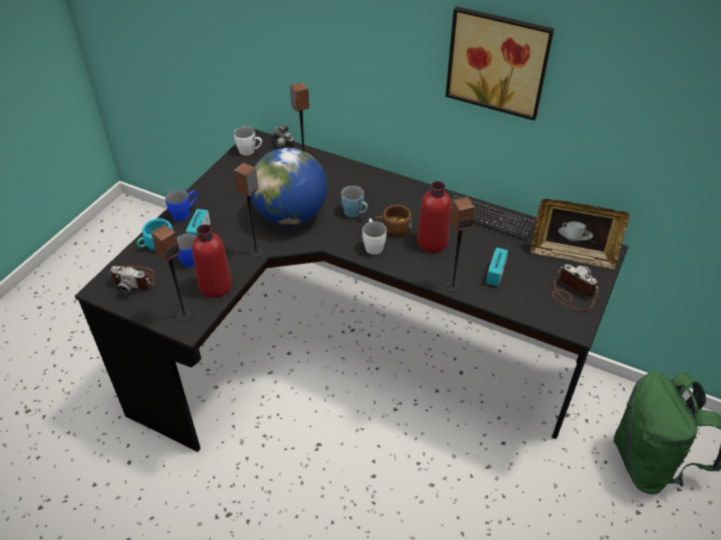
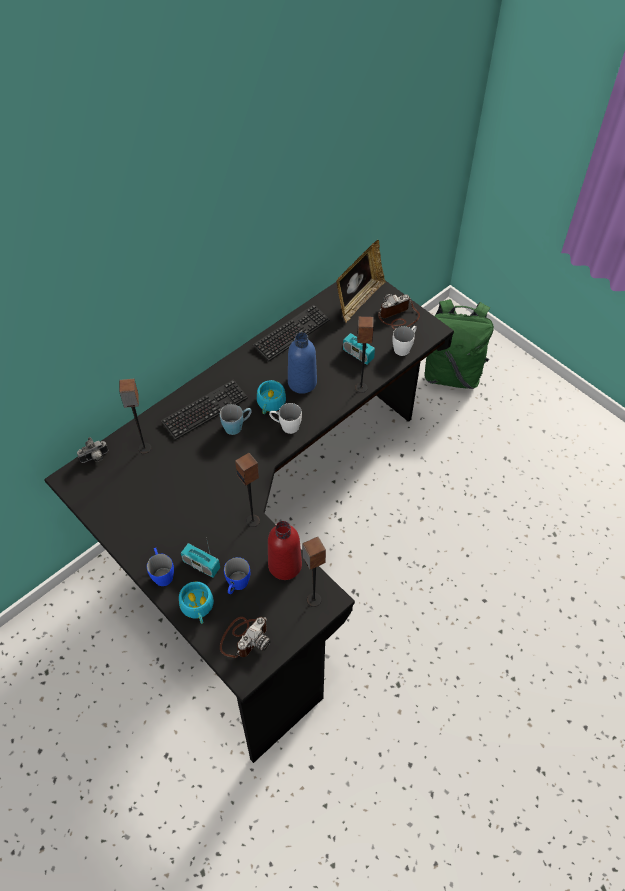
camera: 70 degrees left, 10 degrees up
(250, 151) = (88, 490): white mug -> white mug (404, 347)
(291, 215) = (213, 478): globe -> none
(362, 189) = (205, 410): none -> keyboard
(392, 227) = (270, 404): brown cup -> turquoise cup
(432, 242) = (302, 382): red bottle -> blue bottle
(498, 61) = (246, 218): picture -> none

